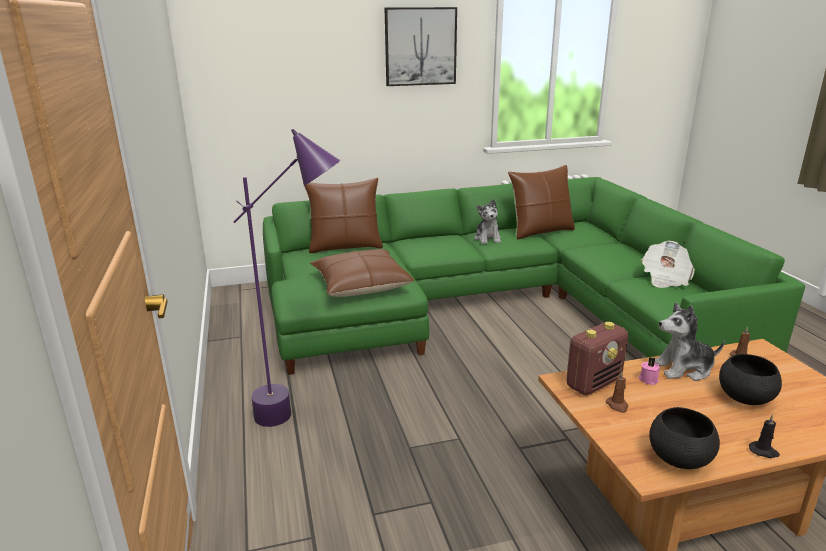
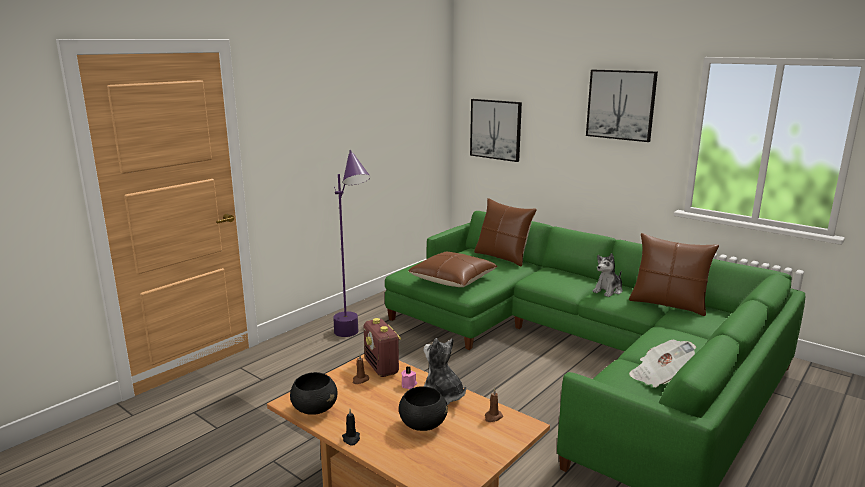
camera: 55 degrees right, 5 degrees down
(259, 95) = (496, 129): none -> picture
(593, 383) = (382, 367): radio -> radio turned 45 degrees clockwise

